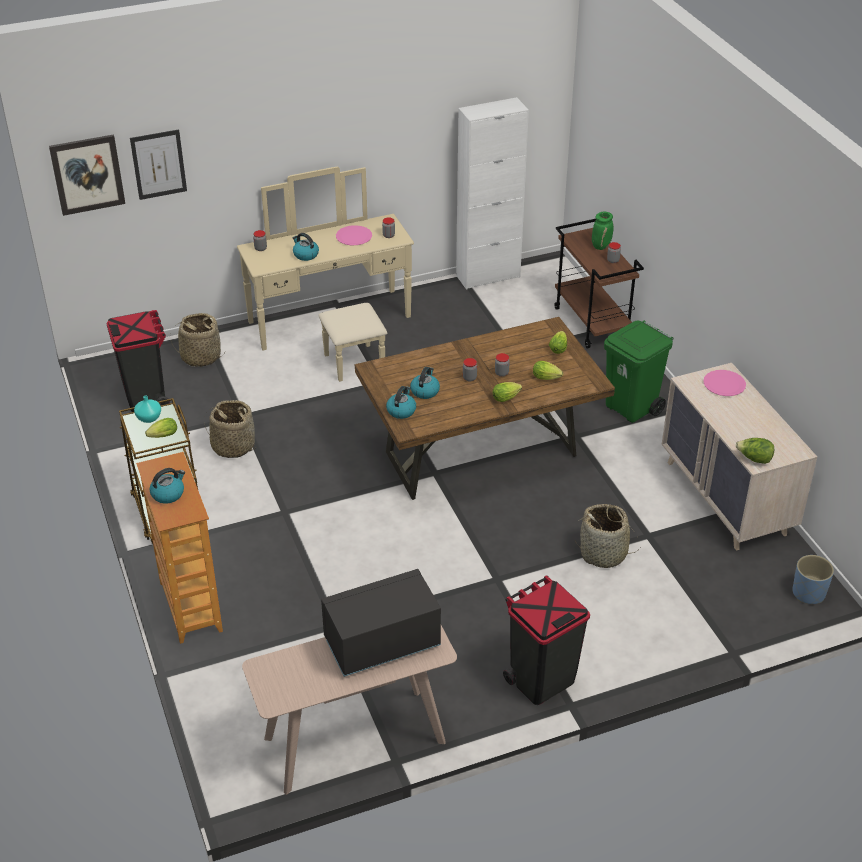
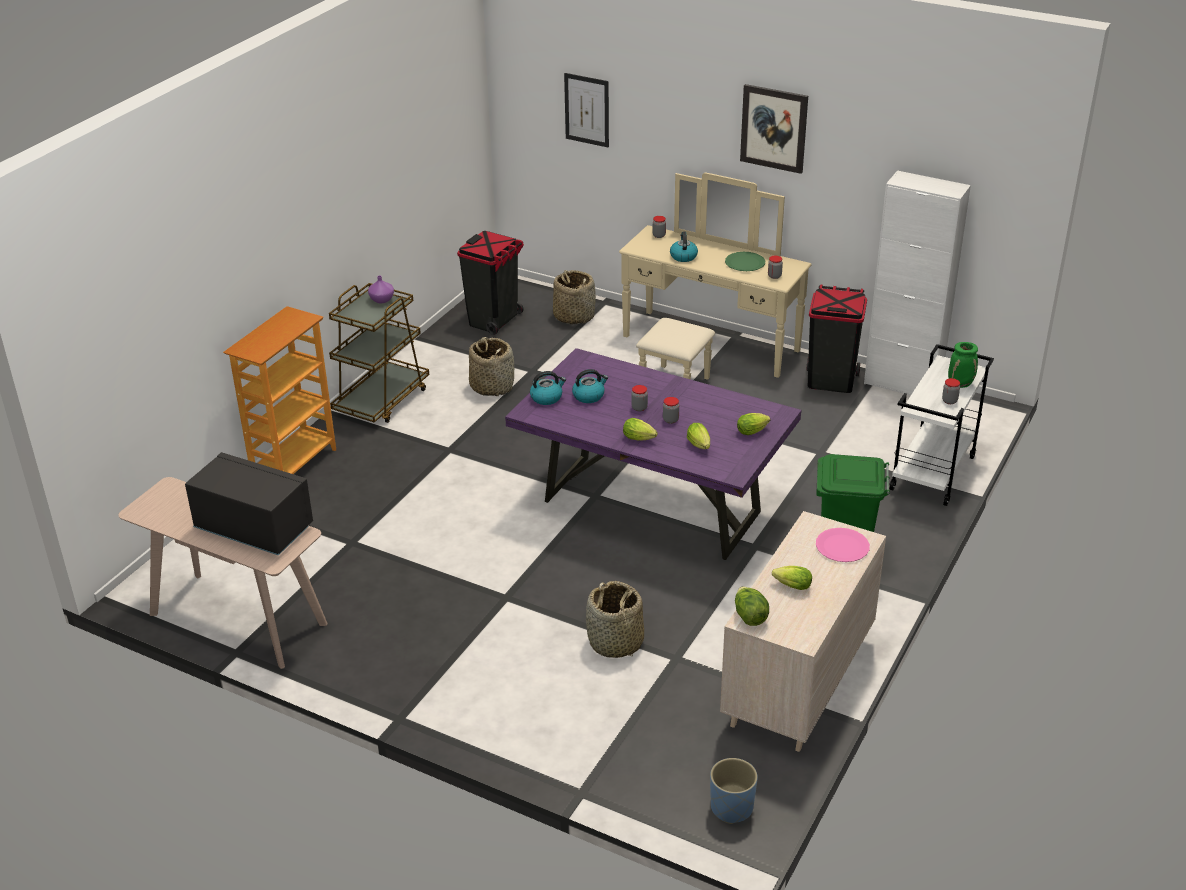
camera: 50 degrees right, 5 degrees down
(87, 174) = (525, 94): picture -> picture (774, 128)
(148, 418) = (381, 299): turquoise vase -> purple vase
(162, 436) = (368, 315): lettuce -> lettuce (790, 586)
(168, 494) = (267, 334): kettle -> none
(354, 236) = (745, 263): pink plate -> green plate
(481, 454) = (653, 507): brown dining table -> purple dining table
(541, 680) = (411, 685): black trash can -> black trash can (831, 380)
(592, 323) = (933, 474): brown cart -> white cart

